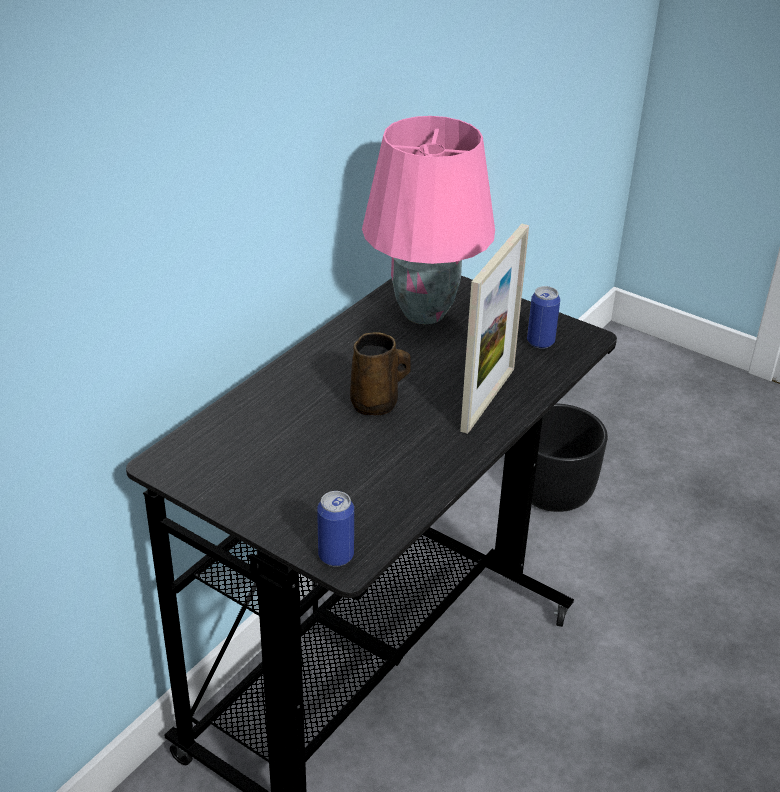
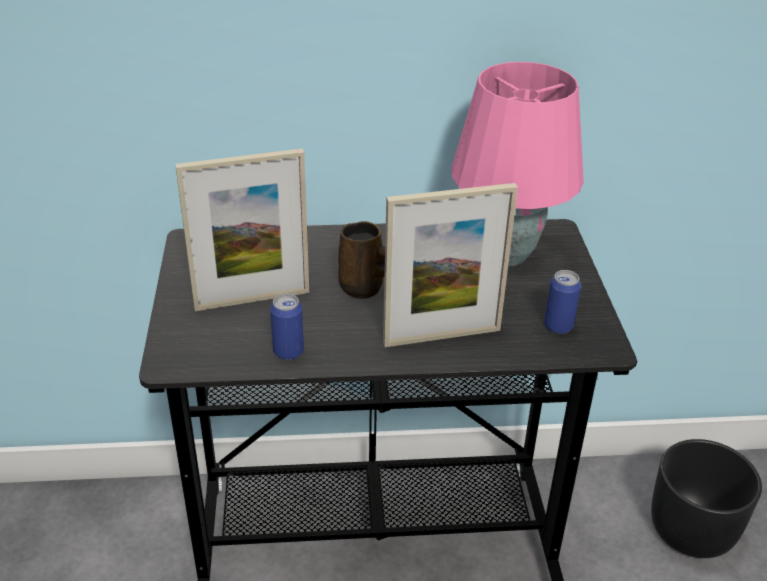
camera: 50 degrees right, 0 degrees up
(312, 470) = (252, 299): none -> picture frame
(336, 556) = (172, 355): can -> can (288, 352)

